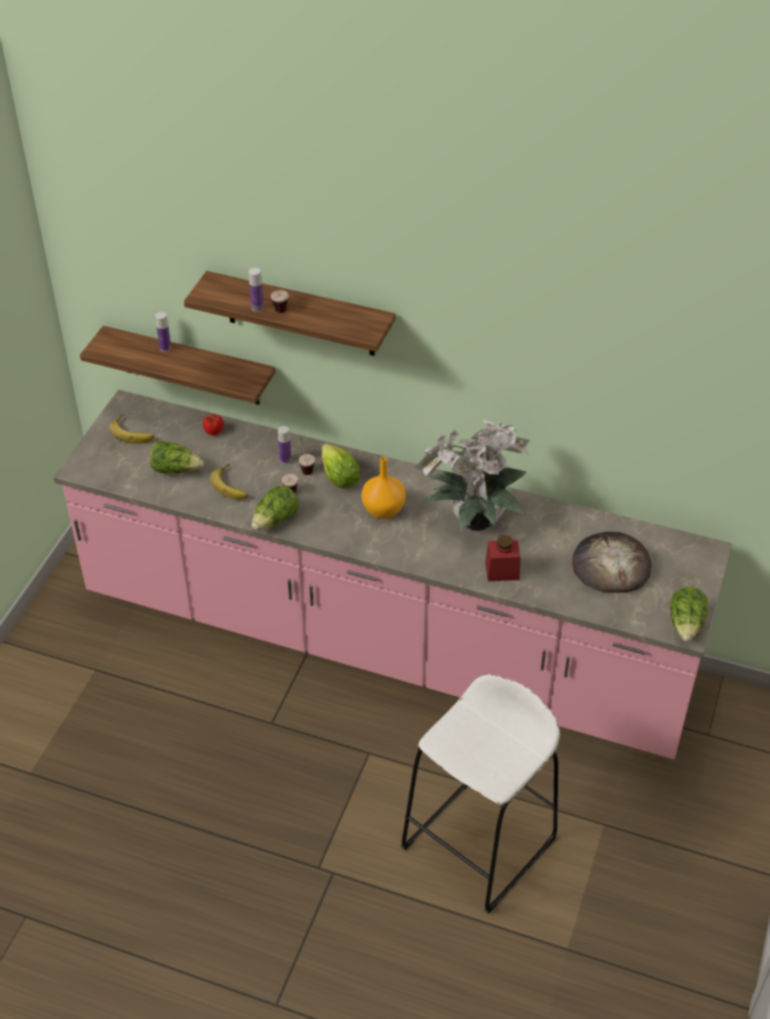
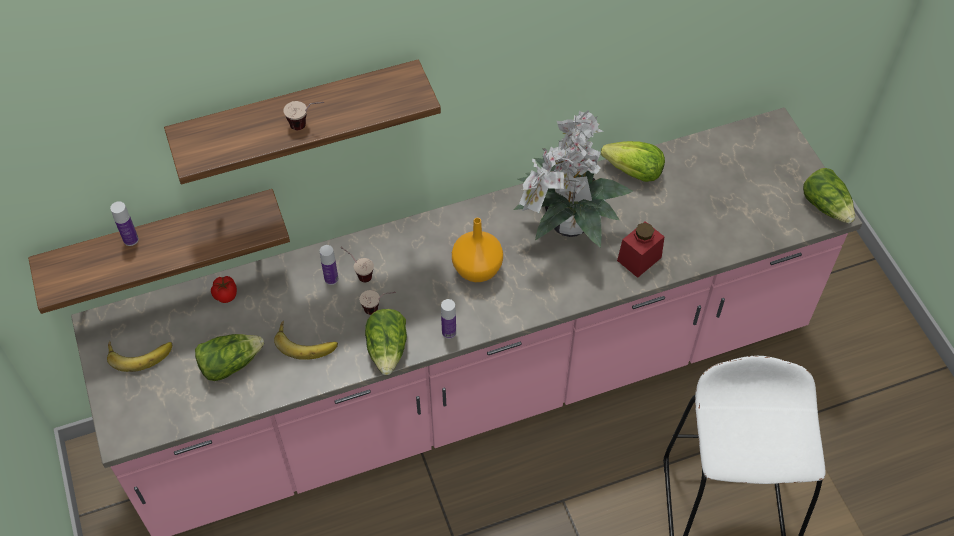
camera: 40 degrees left, 10 degrees up
(257, 308) = (271, 137): bottle -> bottle (449, 332)
(339, 478) = (403, 264): lettuce -> lettuce (634, 172)
(611, 566) = (718, 192): bread -> none

